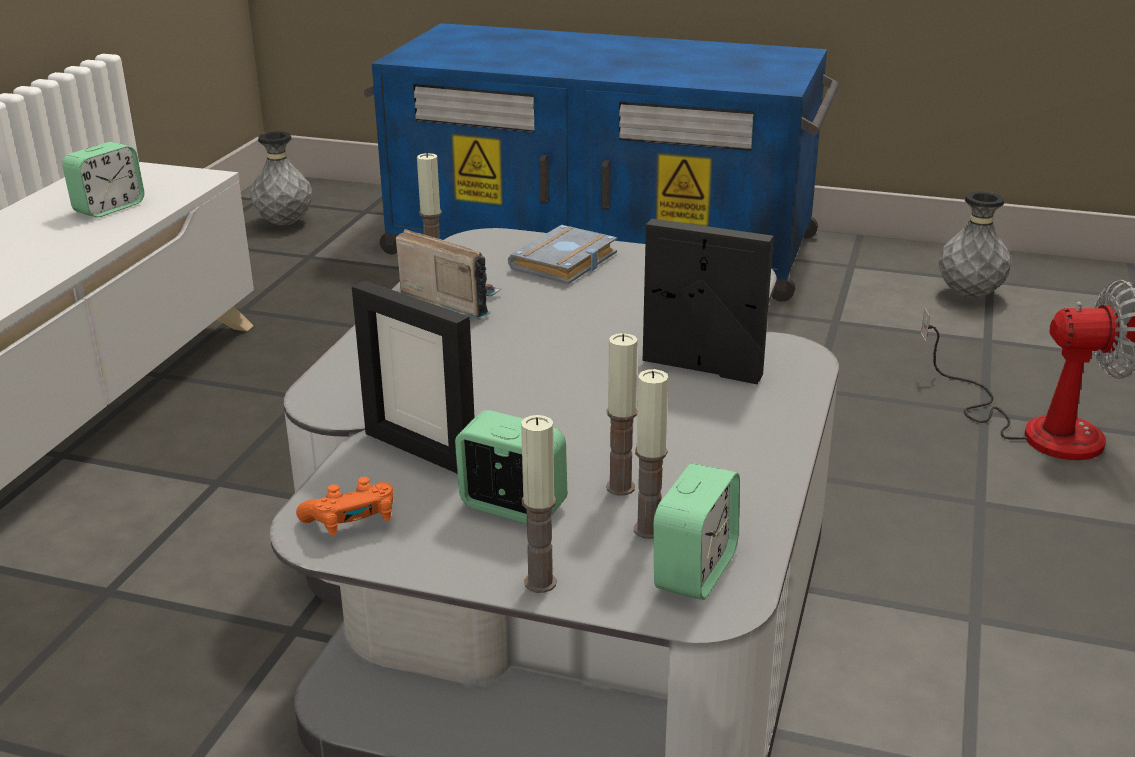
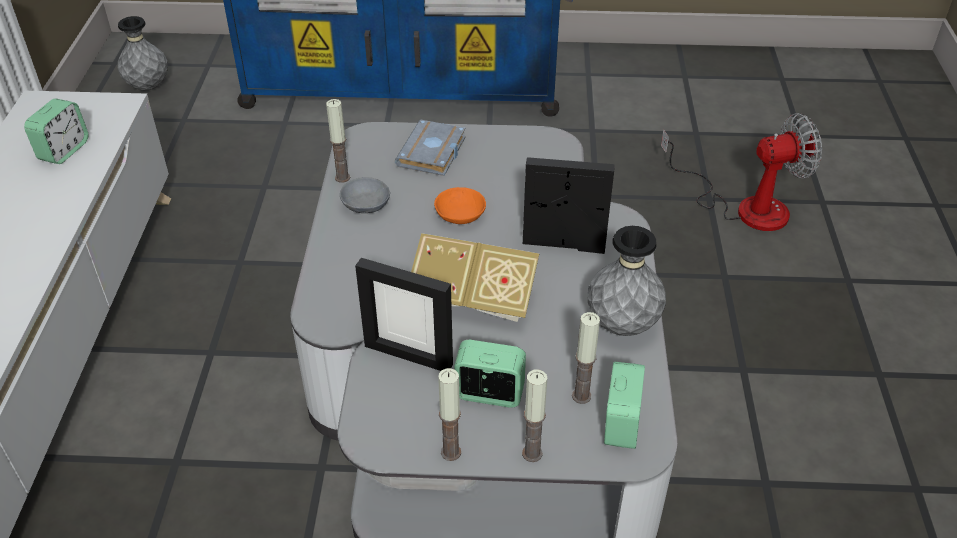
camera: 15 degrees left, 15 degrees up
(352, 522) = (391, 427): orange game controller -> none
(451, 300) = (367, 204): radio -> grey bowl
(543, 405) = (473, 298): none -> book
(568, 324) = (459, 216): none -> orange bowl
(620, 487) = (551, 363): candle -> candle (450, 452)
(969, 295) = (674, 92): grey vase -> grey vase (622, 325)

